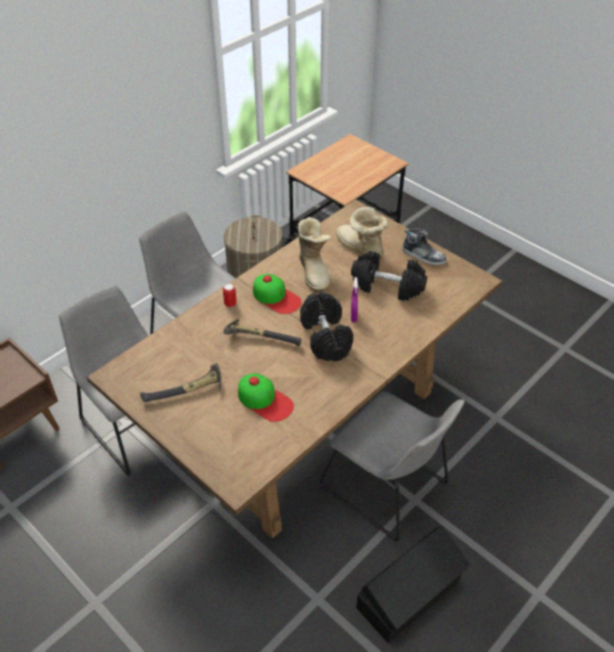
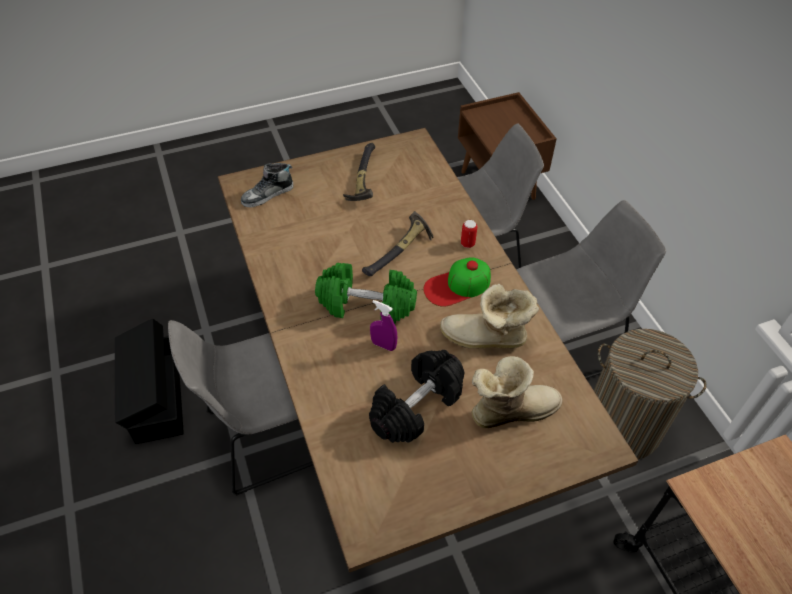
camera: 115 degrees right, 5 degrees up
(265, 400) = (315, 228): cap -> none
(326, 337) = (366, 305): black dumbbell -> green dumbbell
(423, 255) = (457, 485): shoe -> shoe (268, 195)

